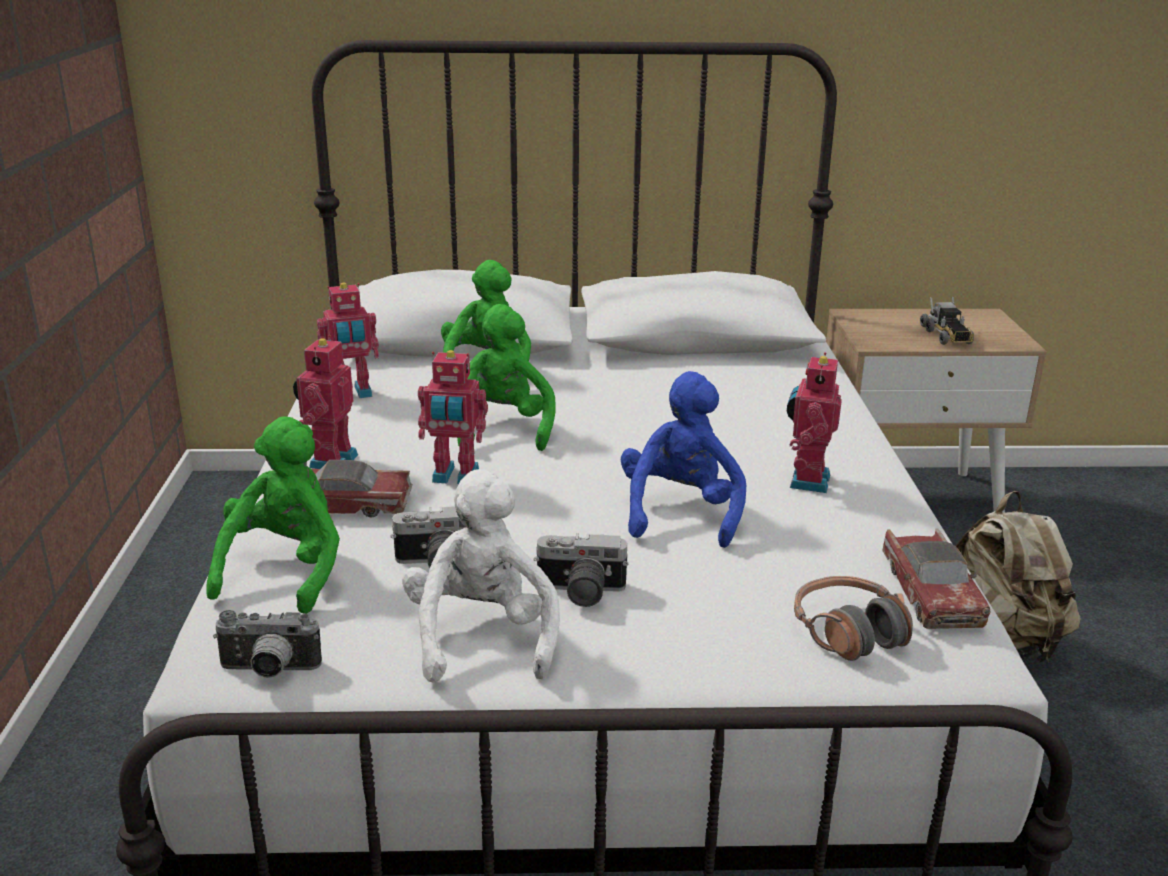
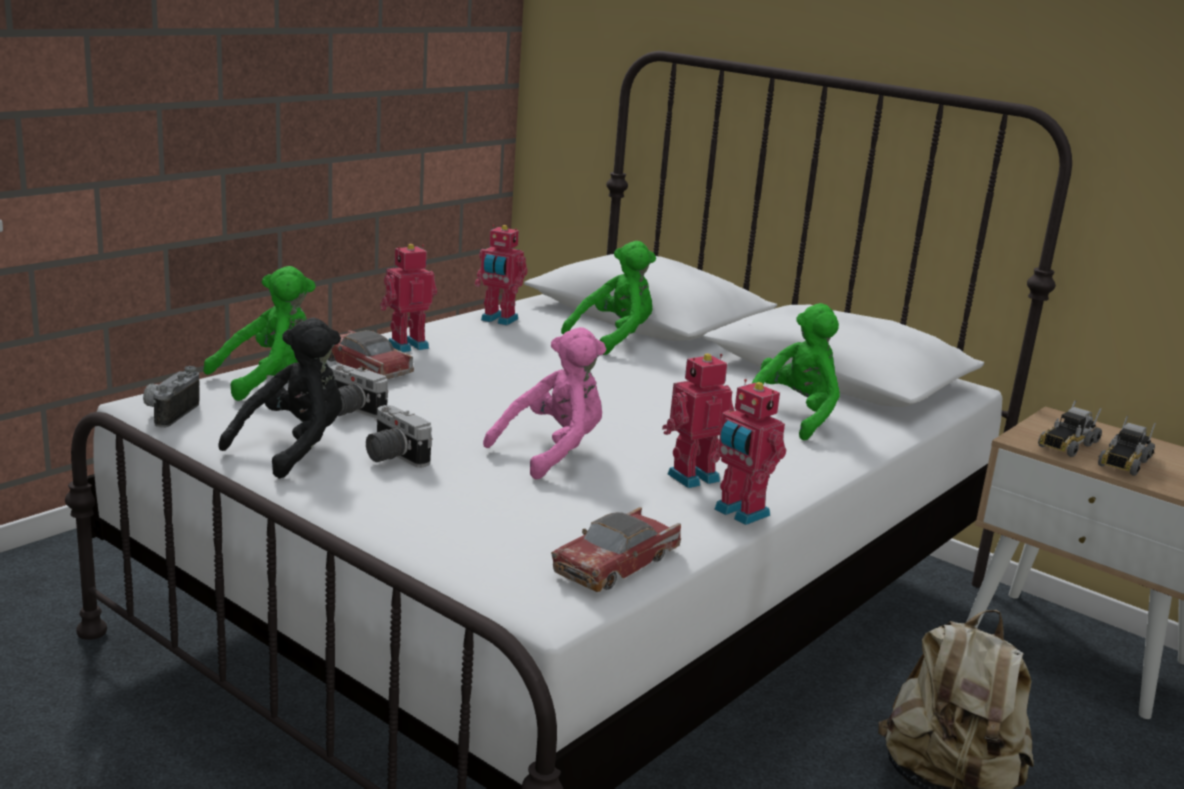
camera: 40 degrees right, 5 degrees down
(268, 671) = (169, 413): camera -> camera turned 60 degrees clockwise
(455, 477) = (457, 379): toy robot -> toy robot (739, 513)
(482, 636) = (294, 448): white plush toy -> black plush toy
(500, 428) = (547, 368): green plush toy -> green plush toy (794, 416)
(680, 512) = (553, 452): blue plush toy -> pink plush toy
(848, 632) = (503, 550): headphones -> none
(899, 336) = (1066, 445): none -> toy truck

